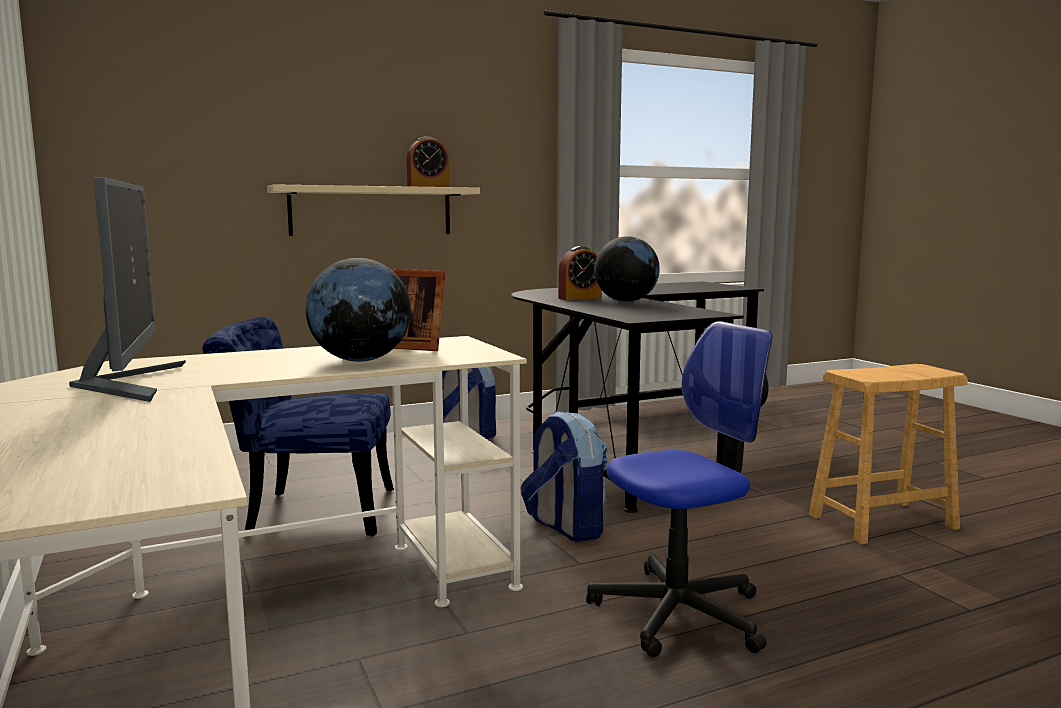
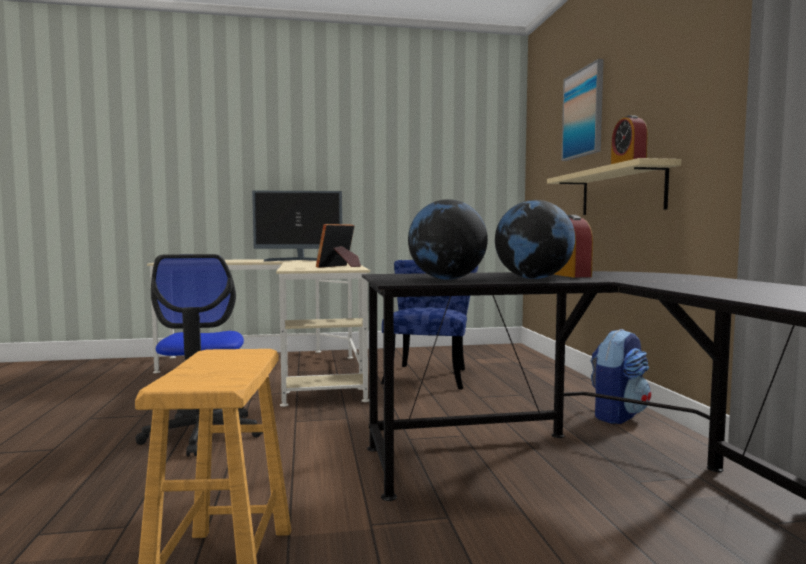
camera: 105 degrees right, 5 degrees down
(270, 95) = (583, 113): none -> picture
(360, 360) = (308, 265): globe -> globe (447, 279)
(565, 527) = (356, 424): backpack -> none

